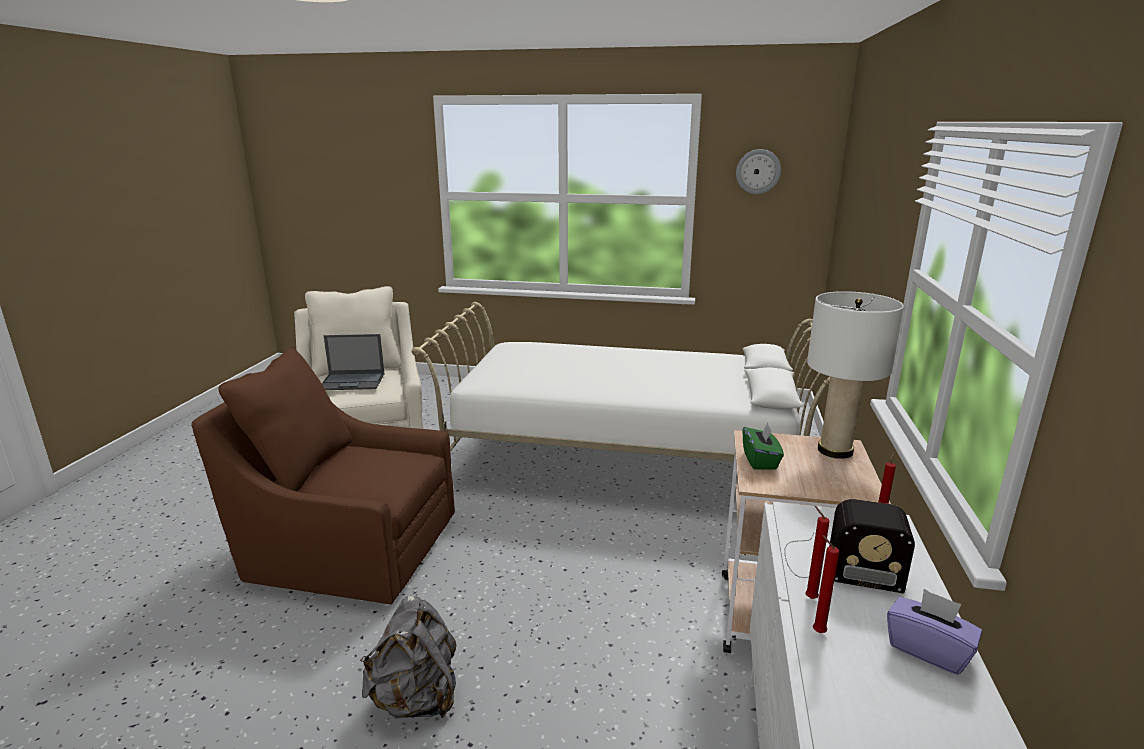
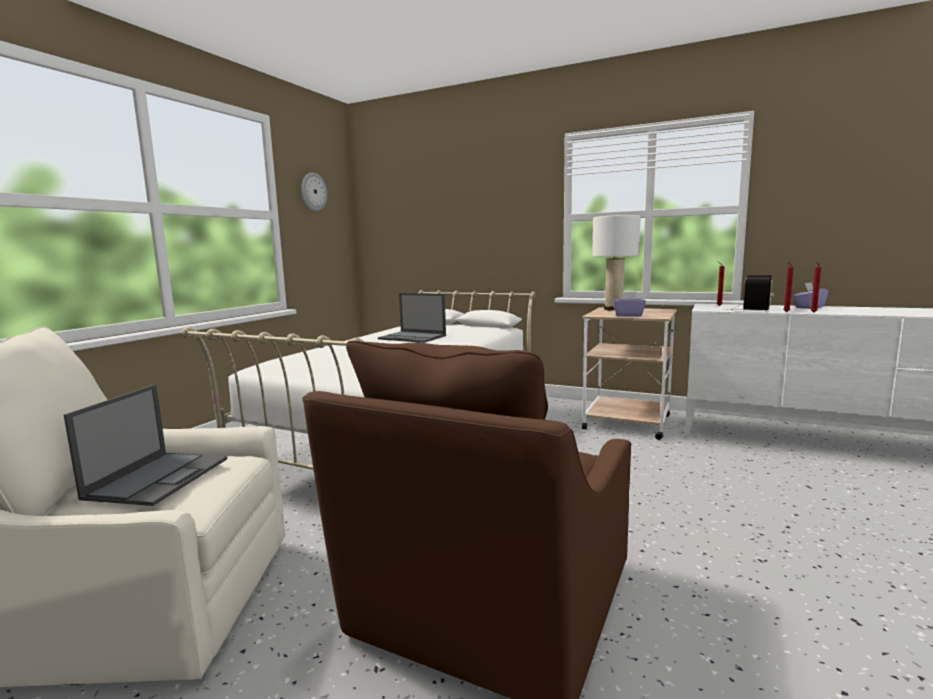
camera: 75 degrees left, 10 degrees down
(416, 699) = (752, 550): grey backpack -> none
(642, 369) = (413, 337): none -> laptop
(760, 460) = (628, 315): green tissue box -> purple tissue box

